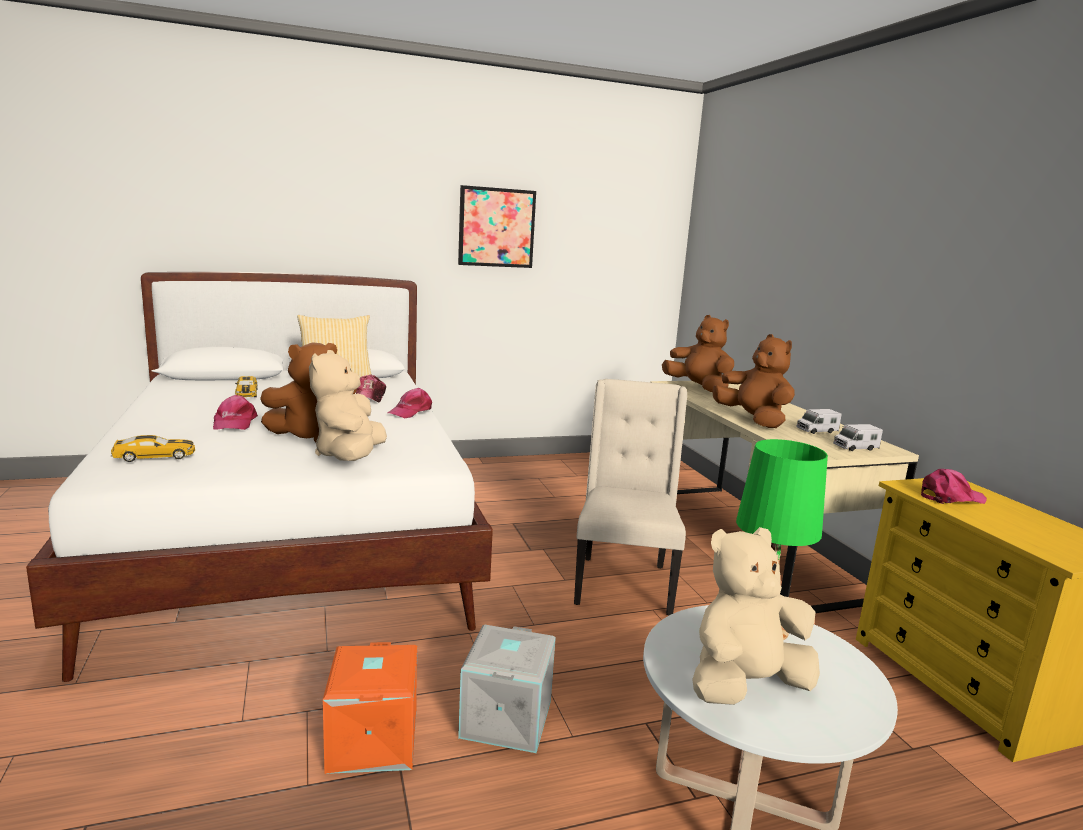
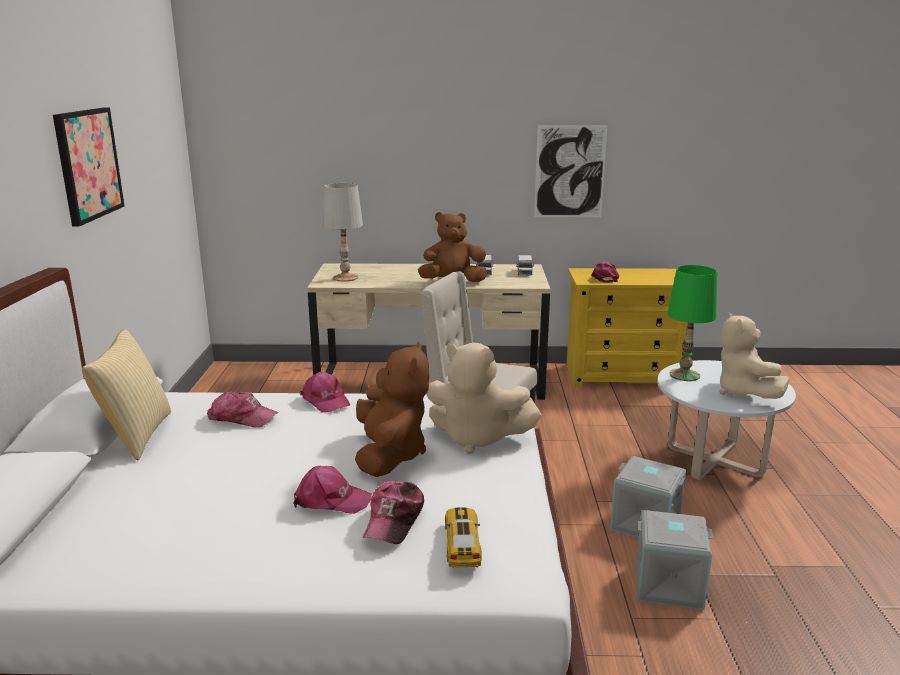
camera: 70 degrees left, 5 degrees up
(198, 438) = (394, 520): none -> cap
(247, 393) = (154, 500): toy car -> none
(371, 740) = (668, 585): orange storage box -> grey storage box
(698, 388) = (345, 277): brown plush toy -> white table lamp
(990, 322) = (570, 171): none -> picture

